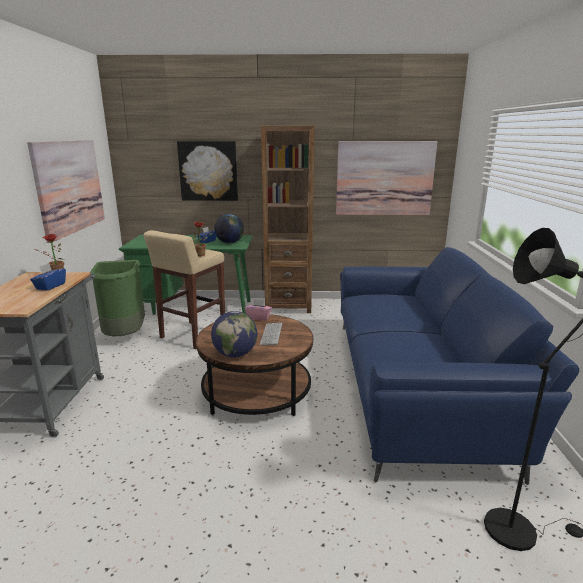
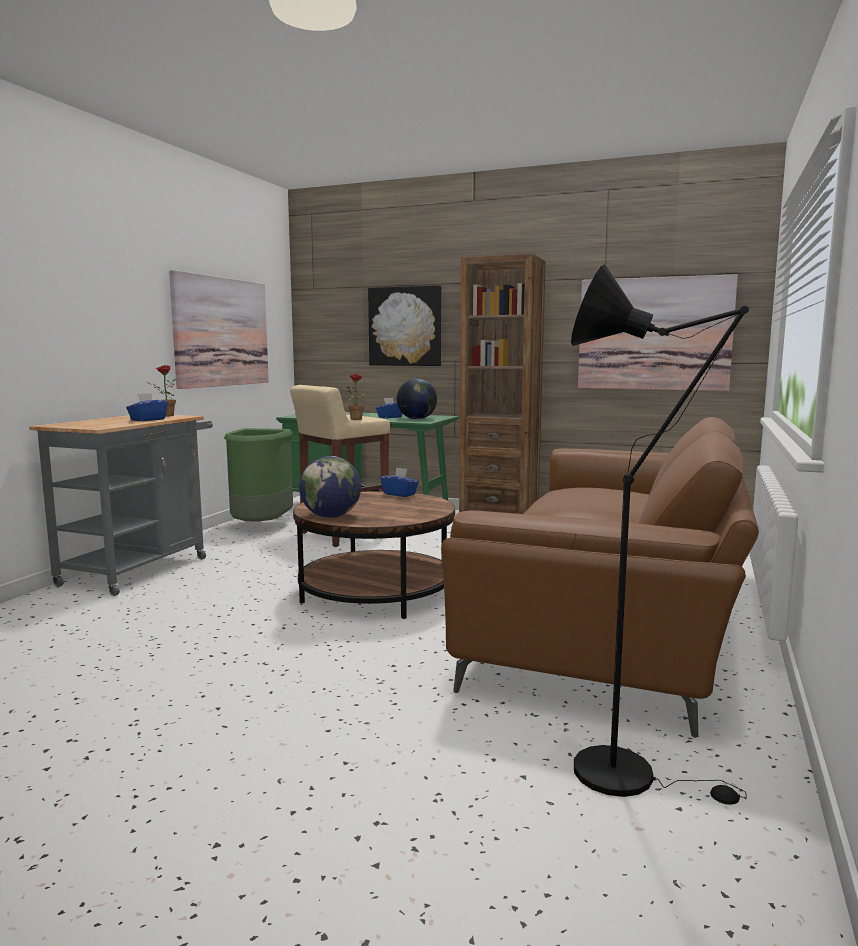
camera: 20 degrees right, 10 degrees down
(258, 317) = (400, 494): pink tissue box -> blue tissue box
(271, 334) = (397, 507): keyboard -> none
(415, 385) = (614, 615): blue sofa -> brown sofa

